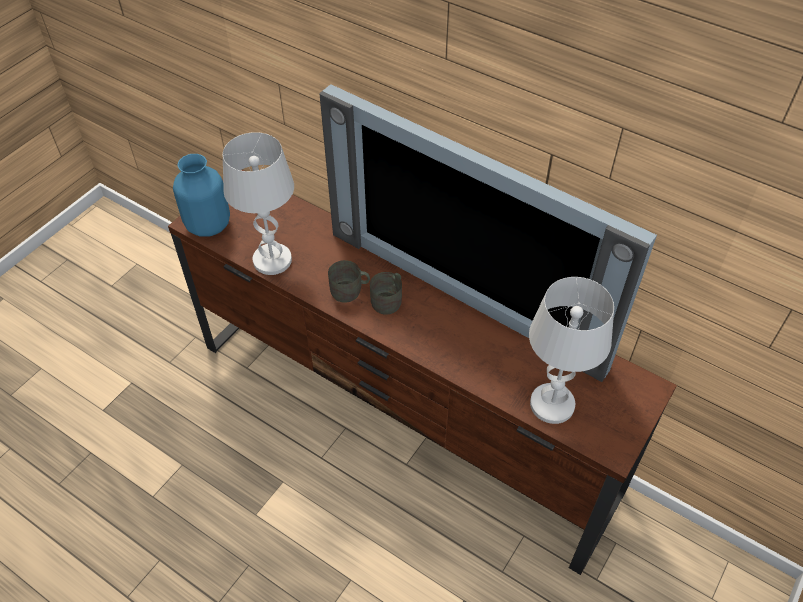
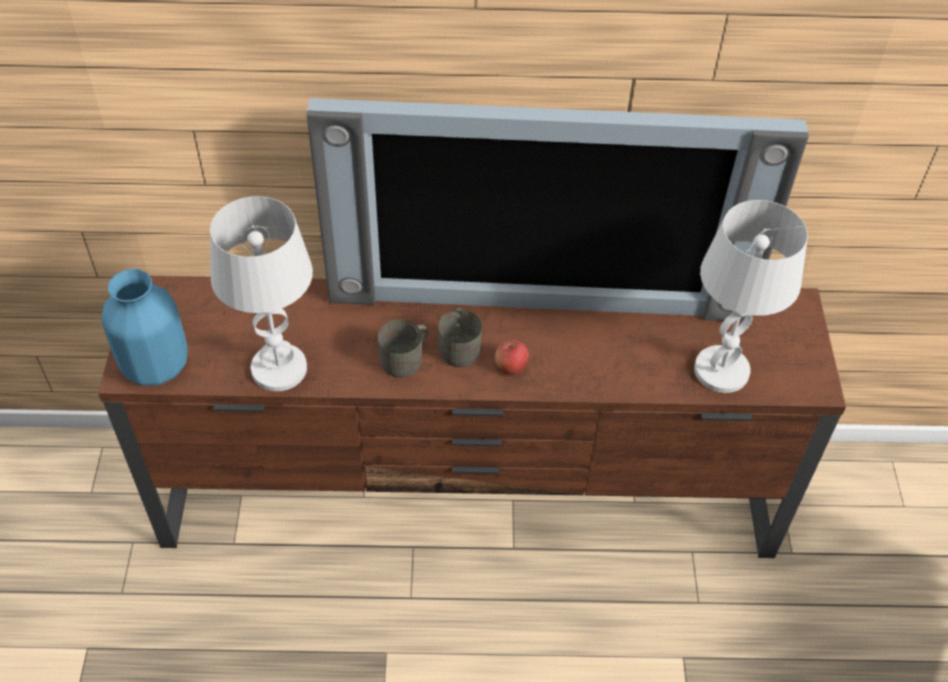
camera: 35 degrees left, 0 degrees up
(410, 329) = (511, 367): none -> apple

